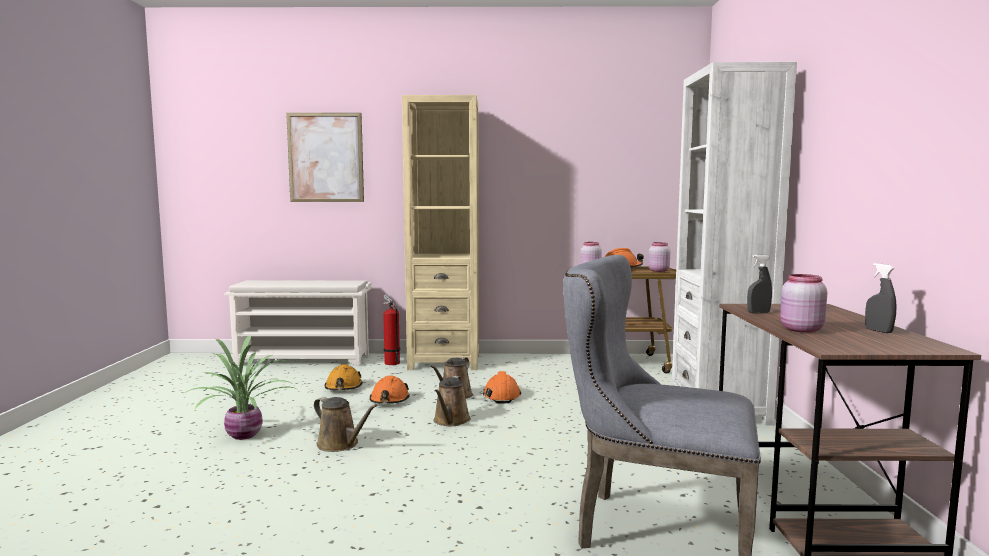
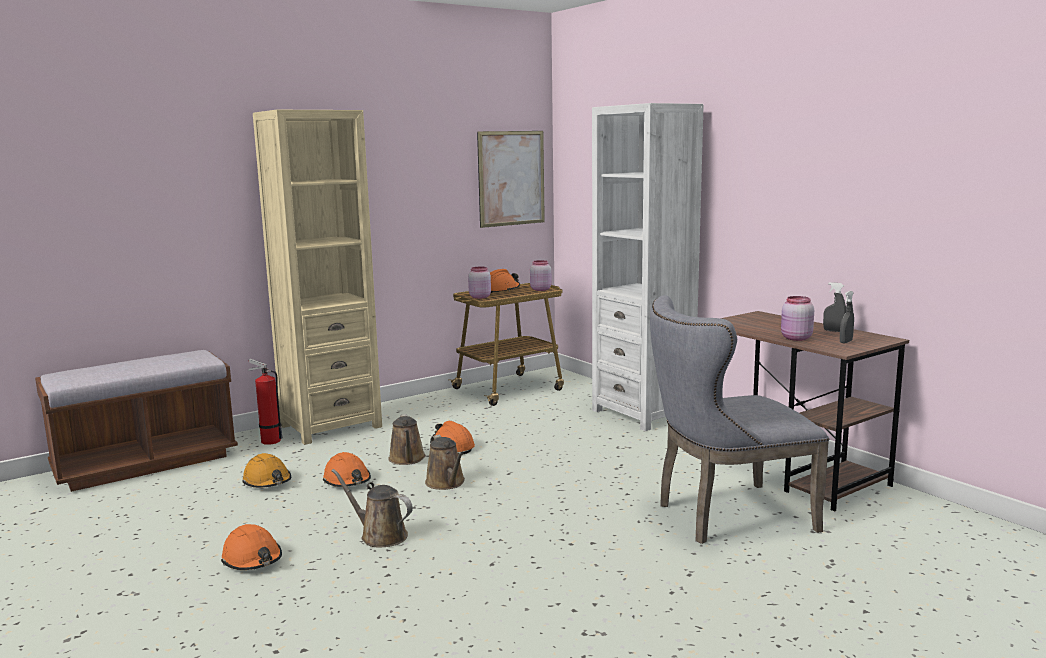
camera: 35 degrees left, 5 degrees up
(245, 434) = (252, 560): potted plant -> orange hard hat
(304, 359) = (145, 463): white shoe rack -> brown bench
(325, 157) = (136, 186): picture -> picture (511, 178)
(340, 444) = (380, 535): brown watering can -> brown watering can turned 150 degrees counterclockwise
(758, 312) = (740, 327): grey spray bottle -> grey spray bottle (846, 342)

